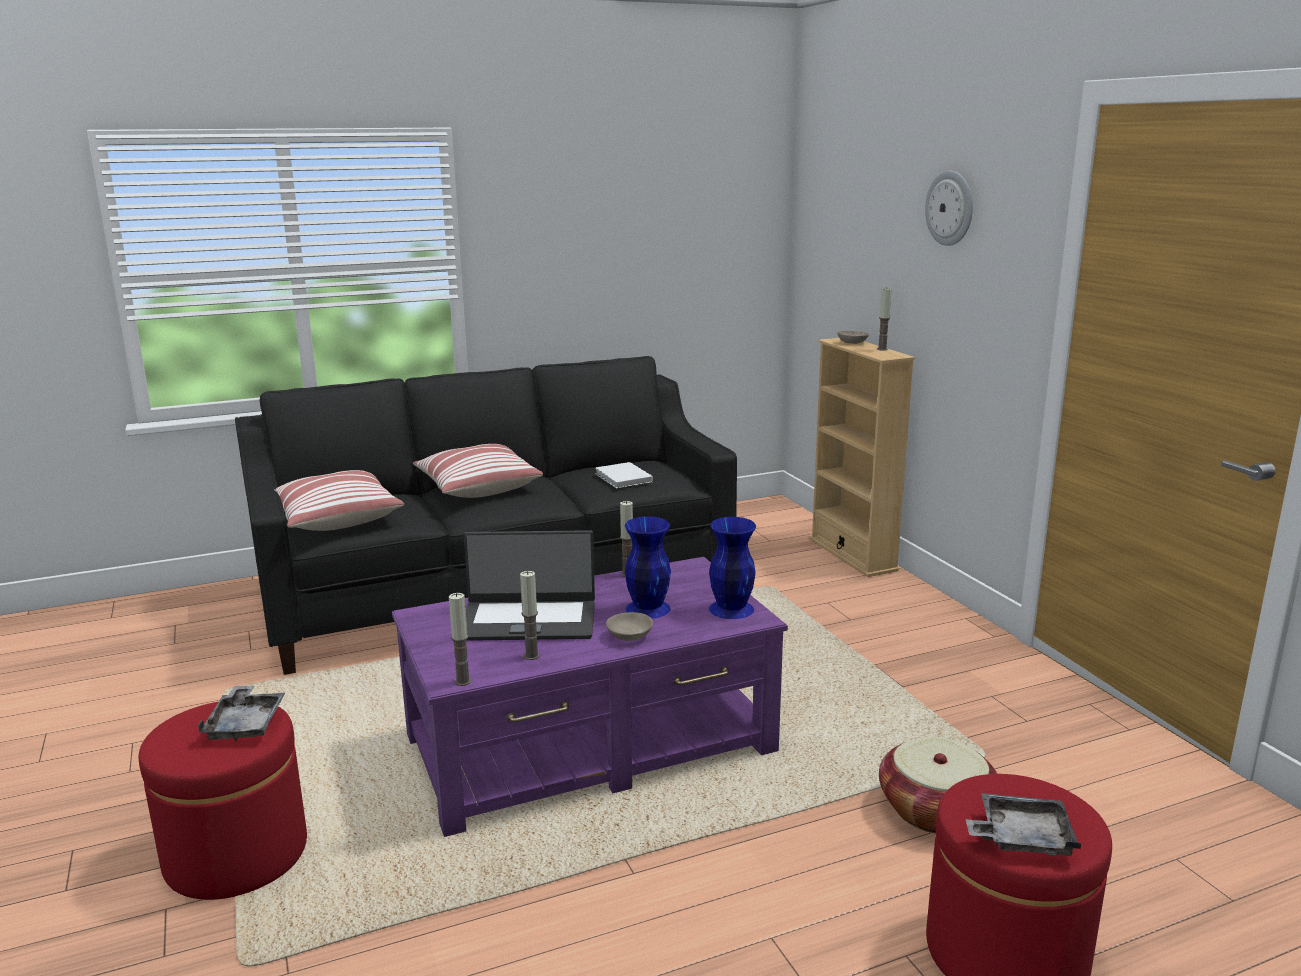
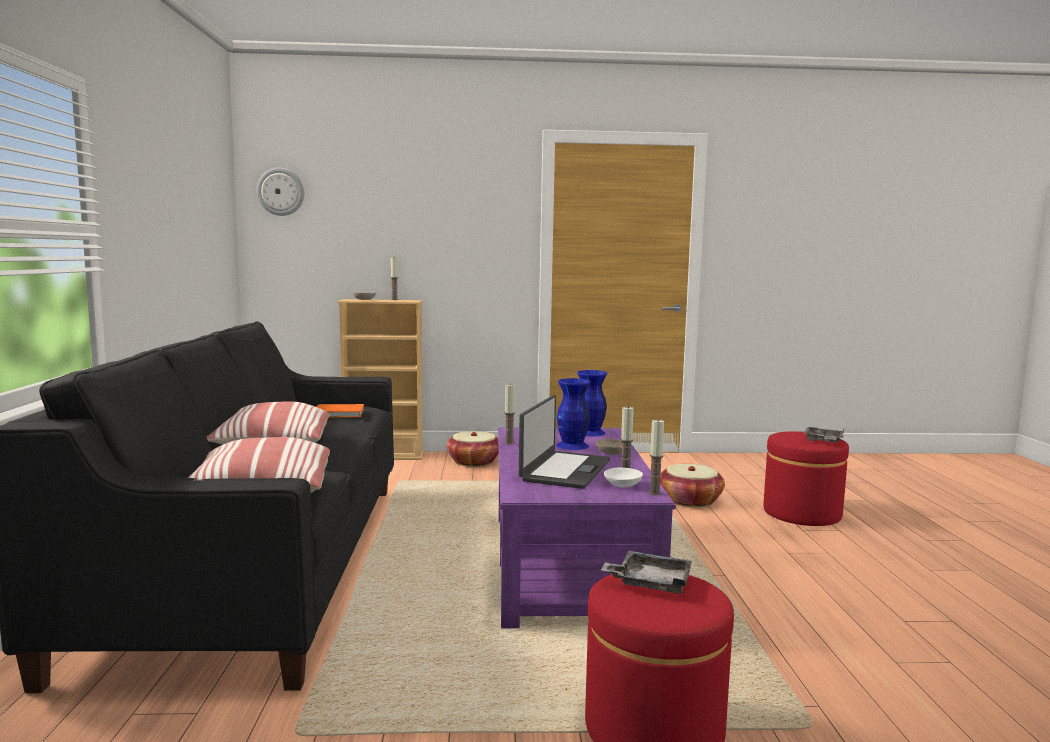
camera: 70 degrees left, 10 degrees down
(488, 660) = (623, 484): none -> white bowl
(623, 478) = (340, 413): white book -> orange book
(903, 608) = (474, 462): none -> basket
(950, 208) = (440, 201): wall clock -> wall clock (281, 192)

